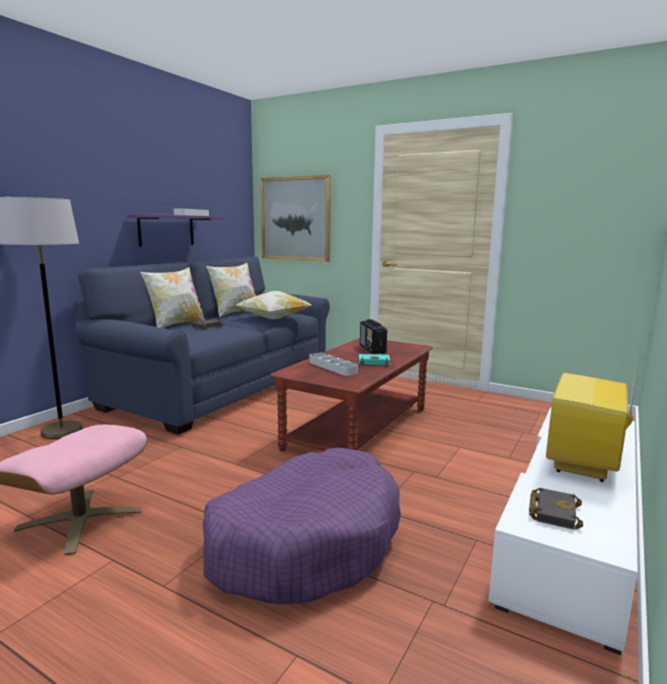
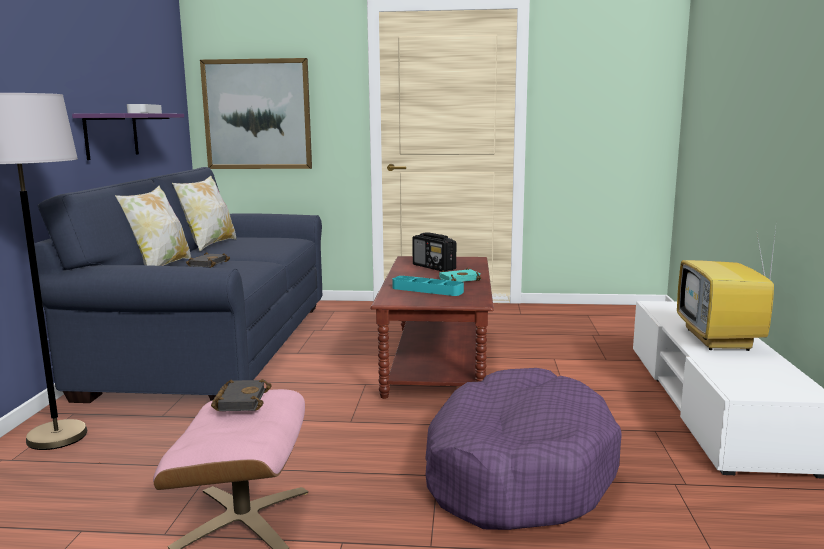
camera: 25 degrees left, 0 degrees up
(273, 319) = (274, 246): pillow -> none
(332, 367) = (427, 290): grey tray -> turquoise tray
(552, 511) = (745, 378): black book -> black book (240, 400)

